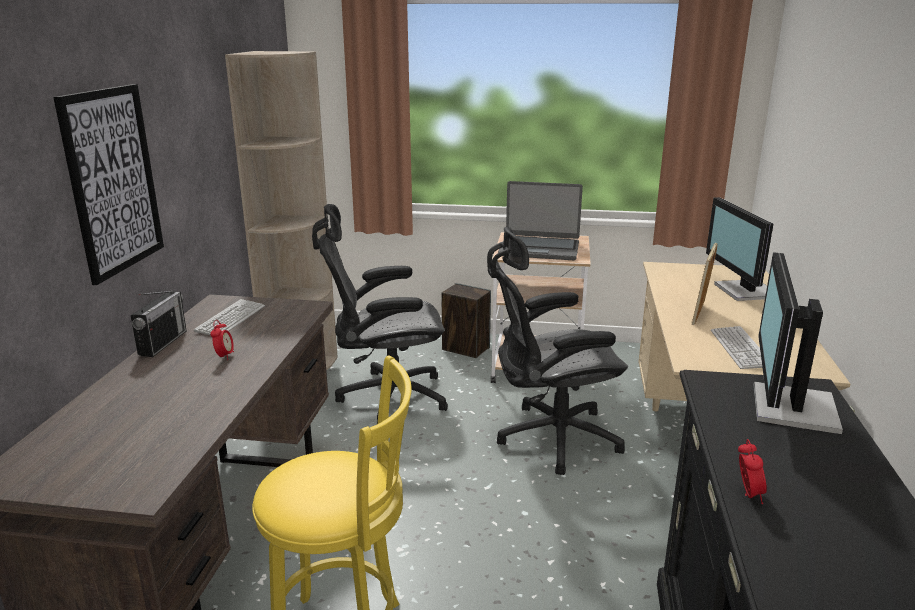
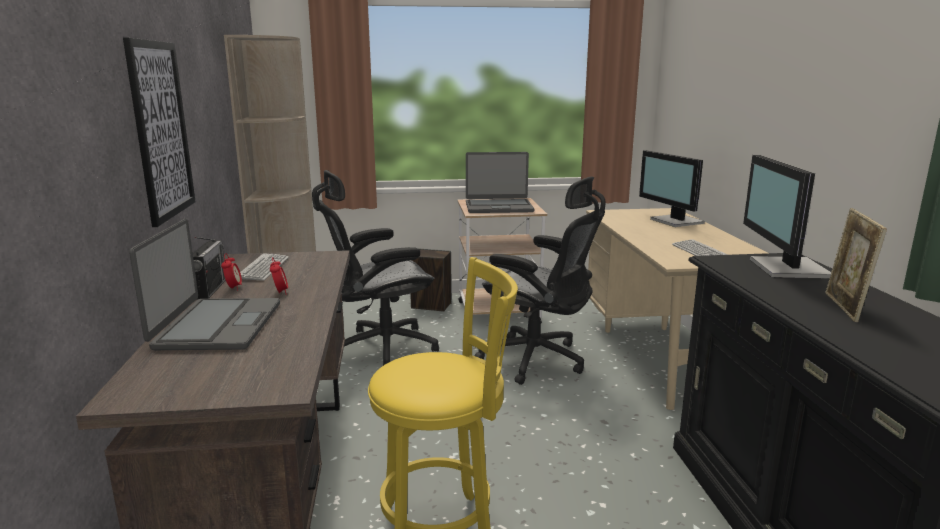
camera: 15 degrees left, 5 degrees down
(137, 395) = (217, 326): none -> laptop
(551, 439) = (537, 361): office chair -> office chair turned 120 degrees counterclockwise
(700, 315) = (656, 236): picture frame -> picture frame (844, 308)
(747, 495) = (806, 314): alarm clock -> alarm clock (233, 288)

